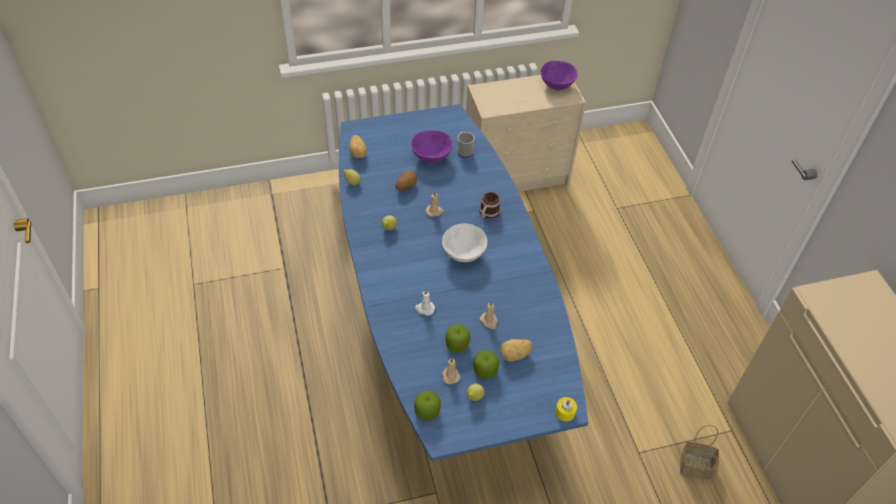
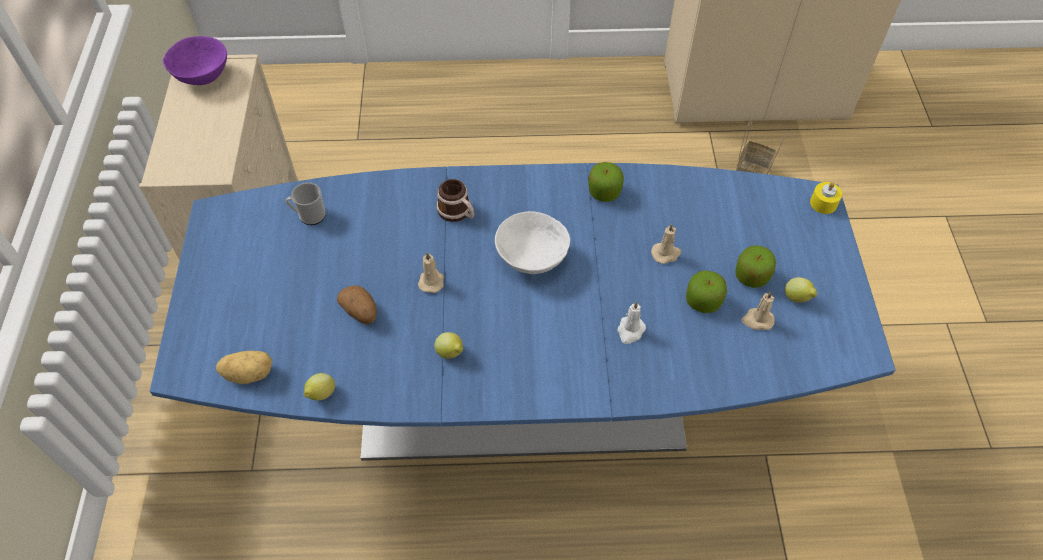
camera: 75 degrees left, 5 degrees up
(427, 411) = (818, 361): apple -> apple (604, 192)
(431, 157) = (307, 263): purple bowl -> none
(515, 355) = (729, 236): potato -> none

